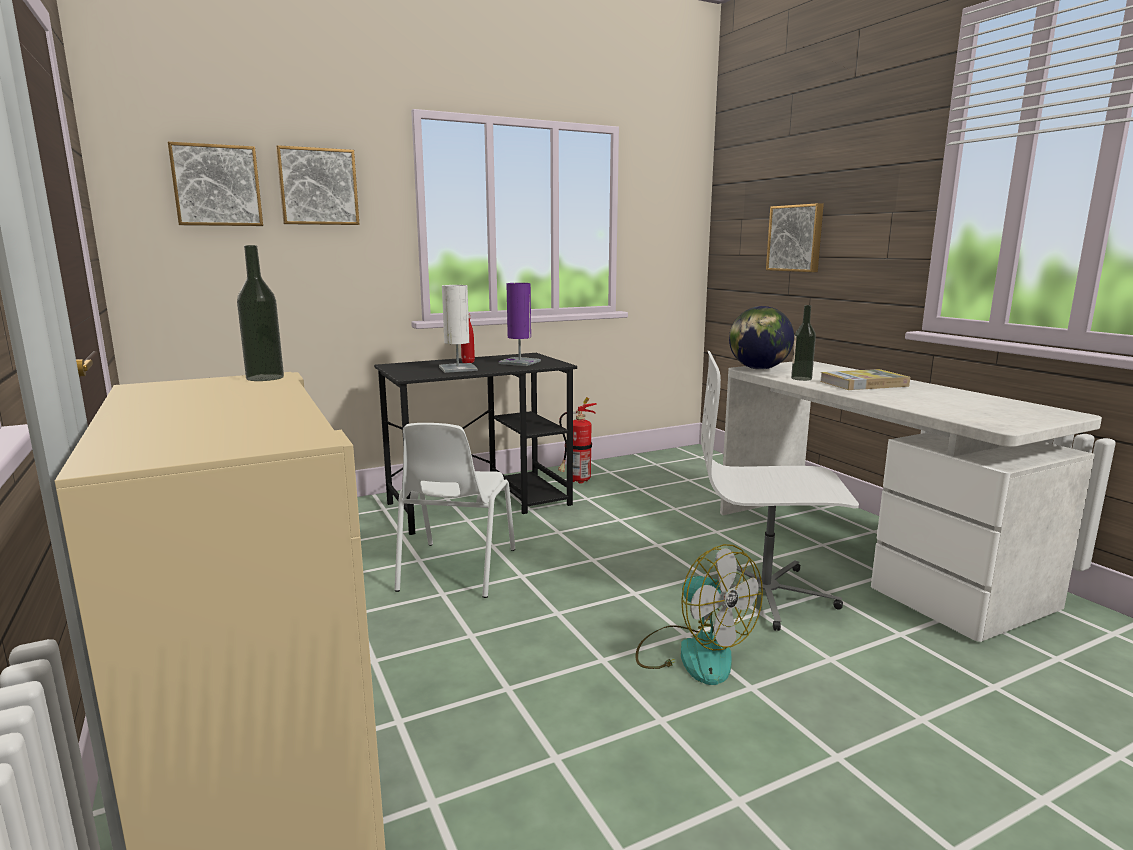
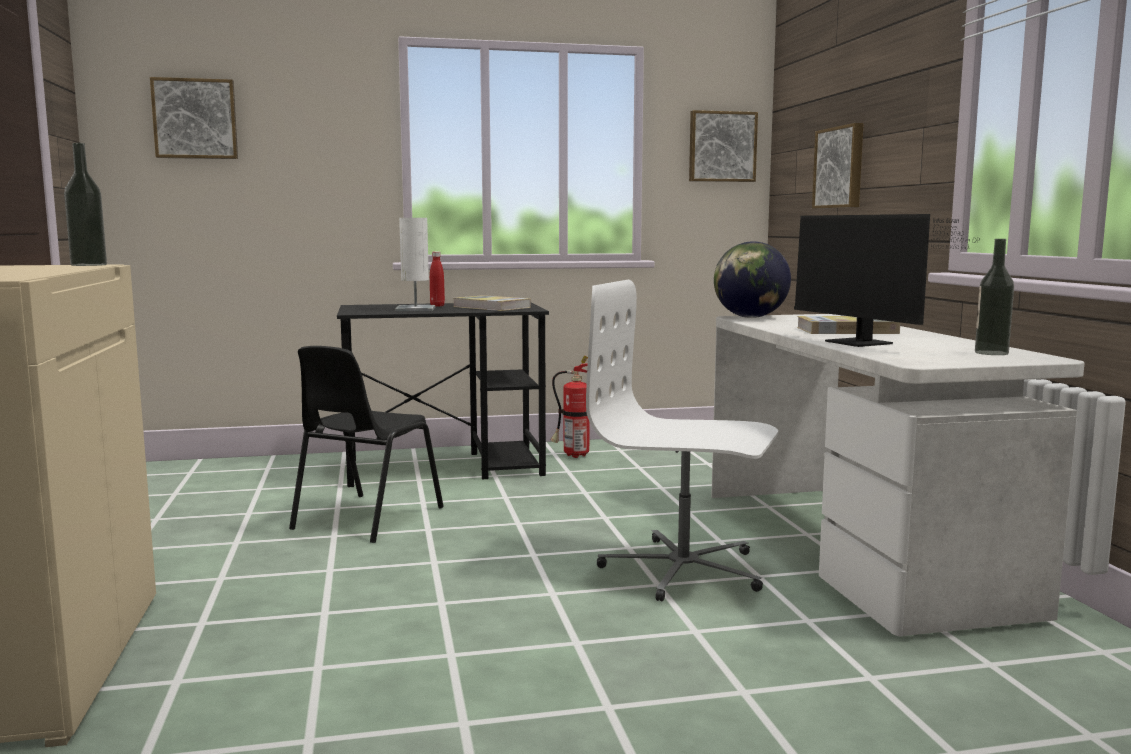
camera: 15 degrees right, 5 degrees down
(318, 187) = (296, 119): picture -> picture (721, 147)
(455, 570) = (365, 518): white chair -> black chair
(519, 362) = (491, 307): purple table lamp -> book
(693, 653) = (543, 608): fan -> none
(801, 378) = (780, 325): bottle -> bottle (991, 353)
(912, 402) = (863, 344): none -> monitor

